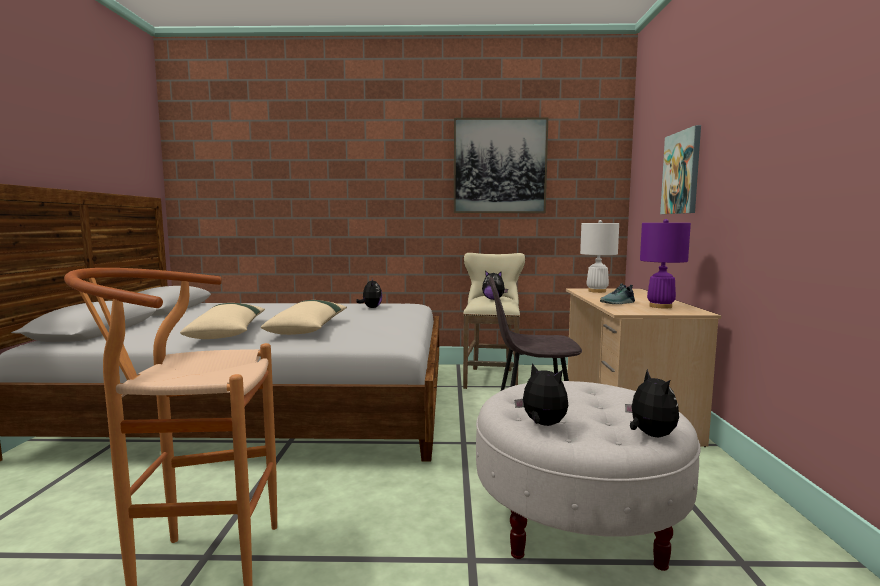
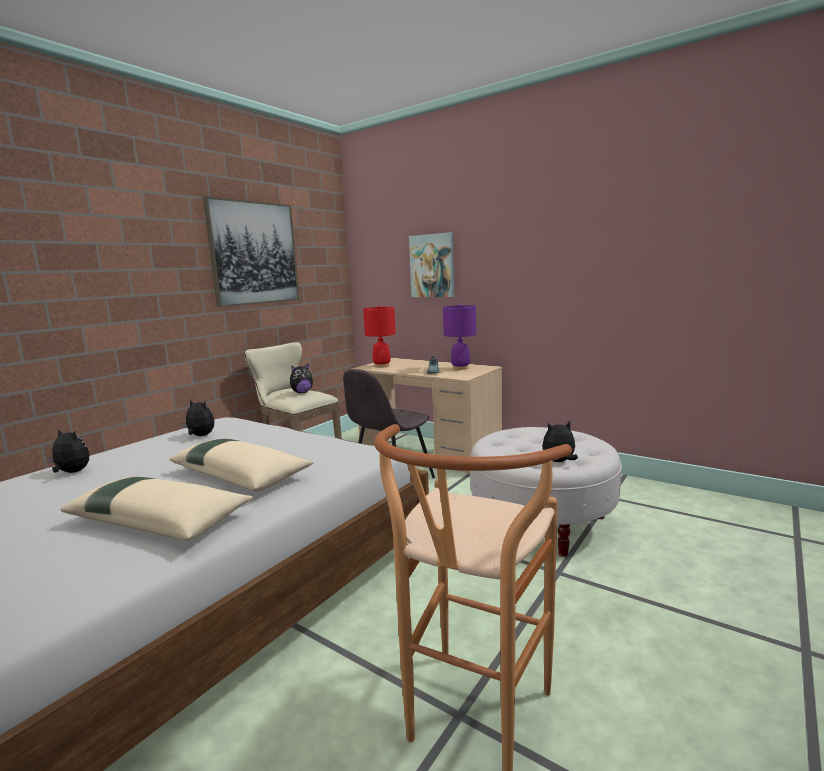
camera: 55 degrees left, 5 degrees up
(597, 291) = (381, 366): white table lamp -> red table lamp
(649, 435) = (596, 444): plush toy -> plush toy (71, 472)

